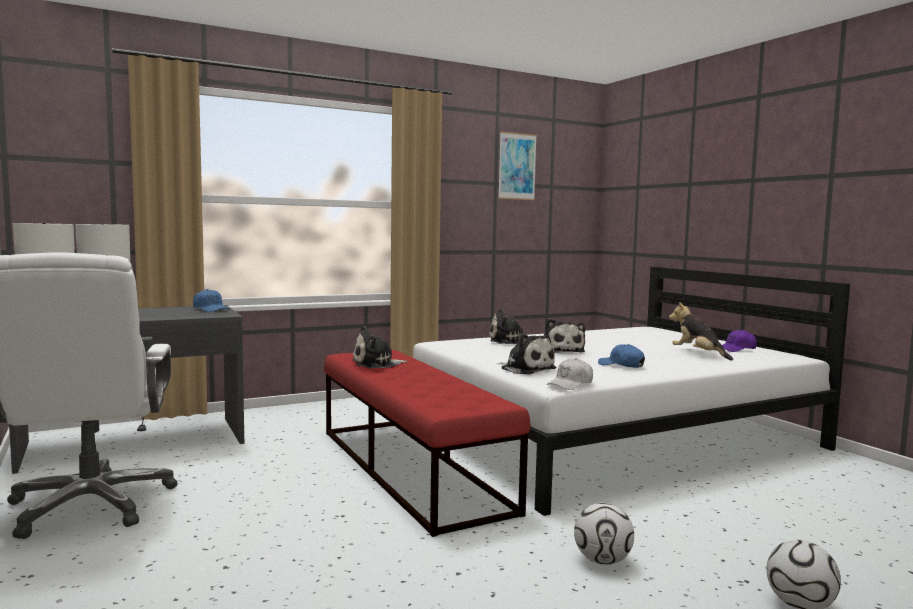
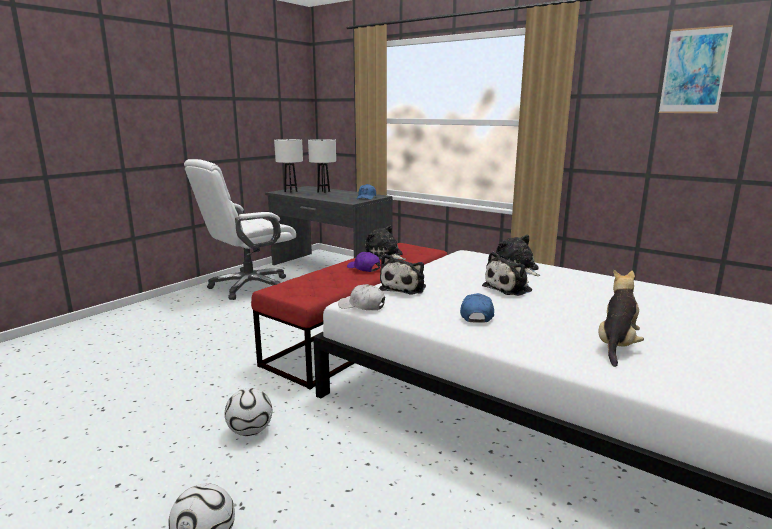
camera: 65 degrees right, 10 degrees up
(737, 349) = (697, 365): purple cap -> purple cap (364, 268)

